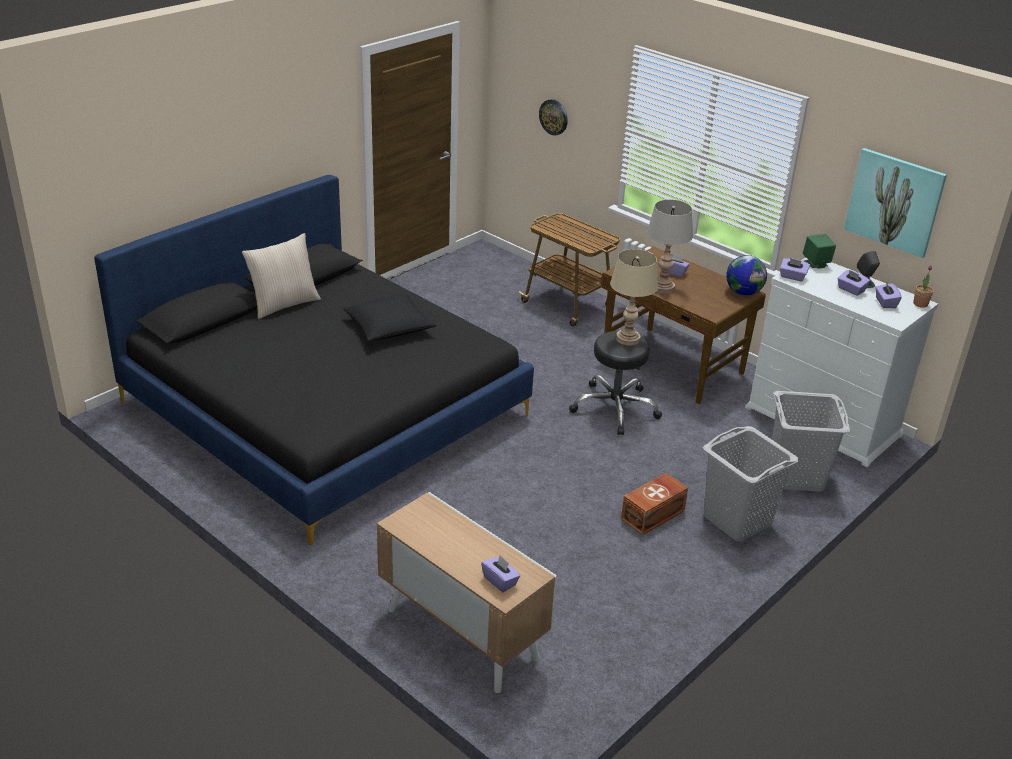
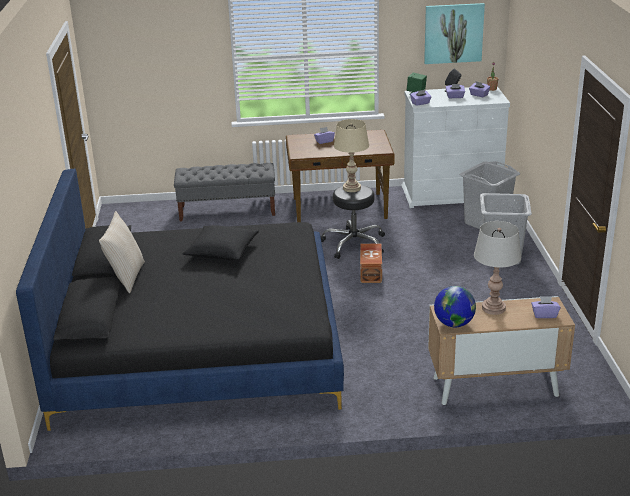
camera: 45 degrees left, 5 degrees down
(554, 117) = (159, 74): wall clock -> none
(568, 305) = (228, 210): cart -> grey bench
(654, 515) = (466, 277): brown storage box -> brown storage box (371, 271)
(662, 288) = (335, 151): grey table lamp -> grey table lamp (493, 308)
(743, 292) = (375, 134): globe -> globe (454, 323)

